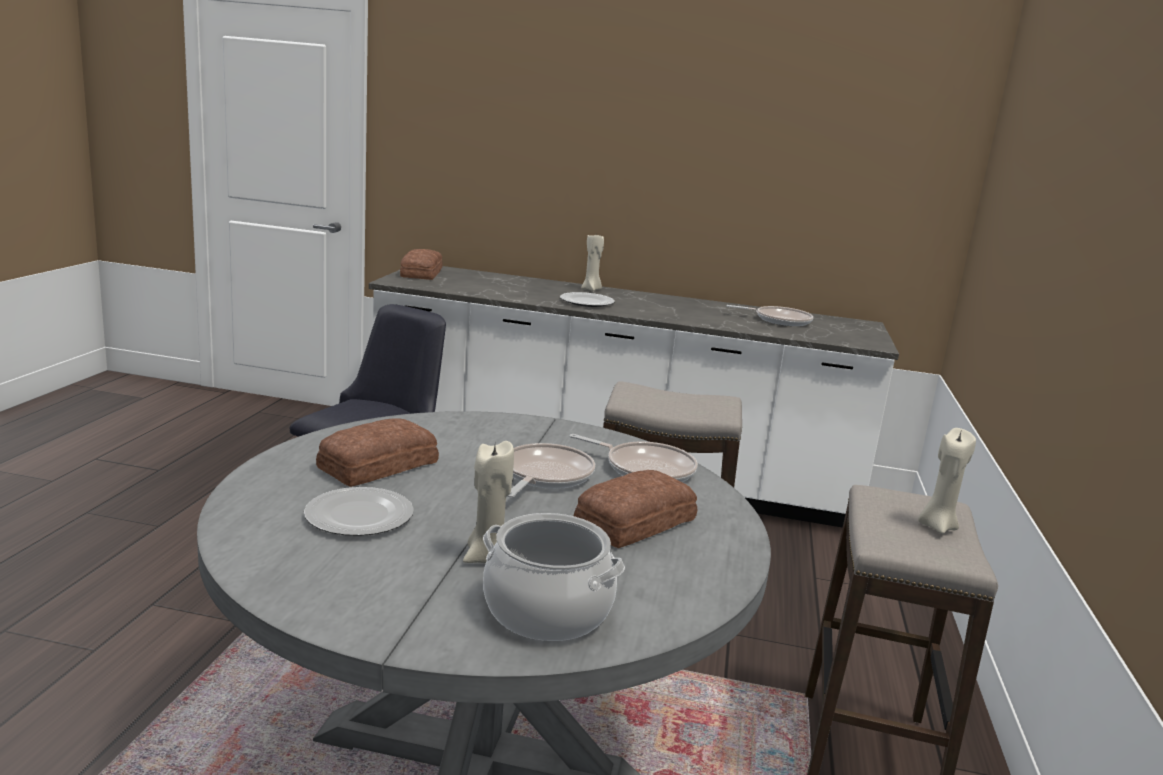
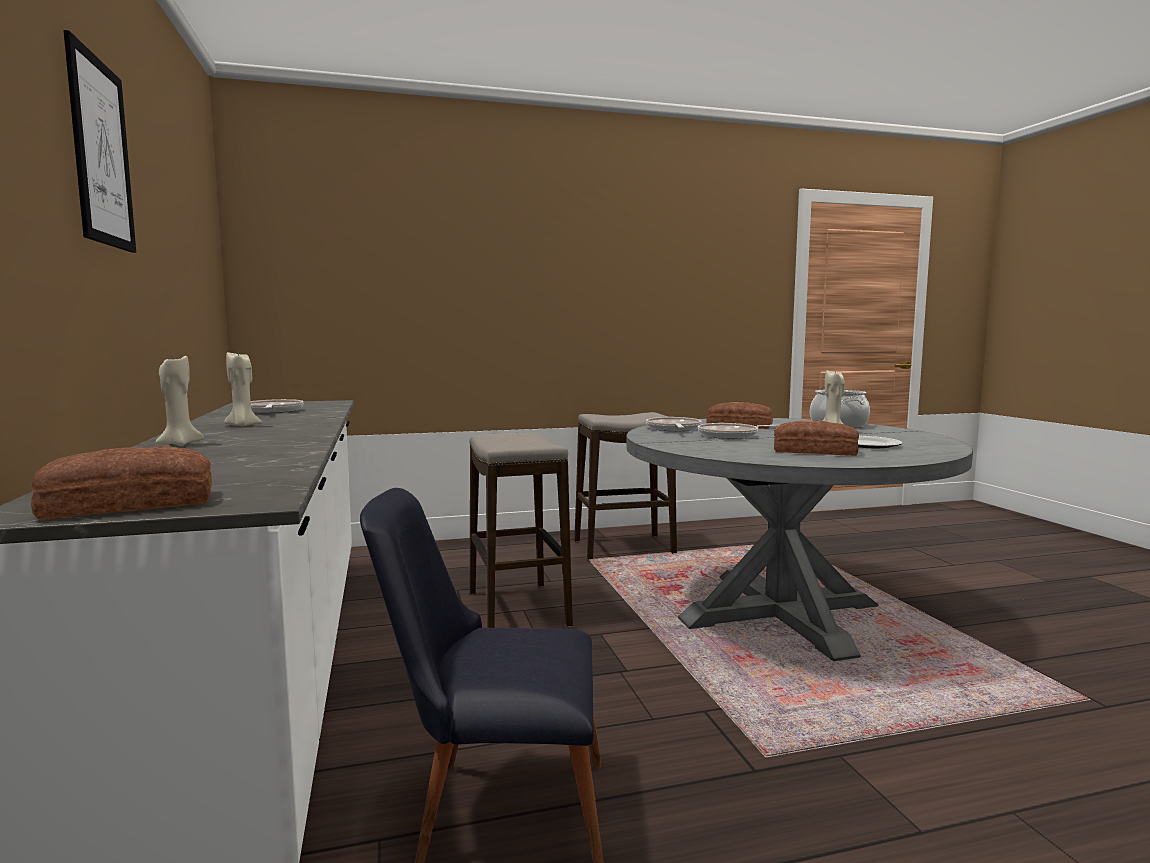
camera: 115 degrees left, 10 degrees down
(587, 302) = (277, 438): plate -> none
(632, 104) = (101, 153): none -> picture
(936, 526) = (618, 415): beige candle -> beige candle (242, 426)

